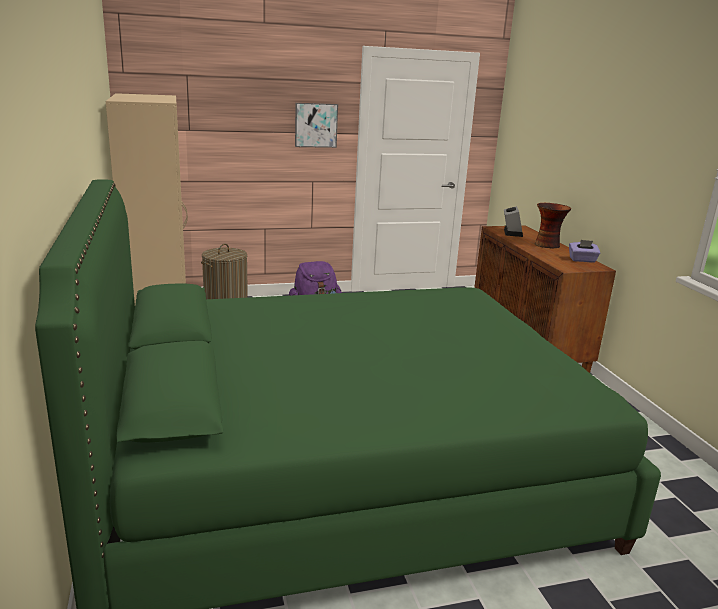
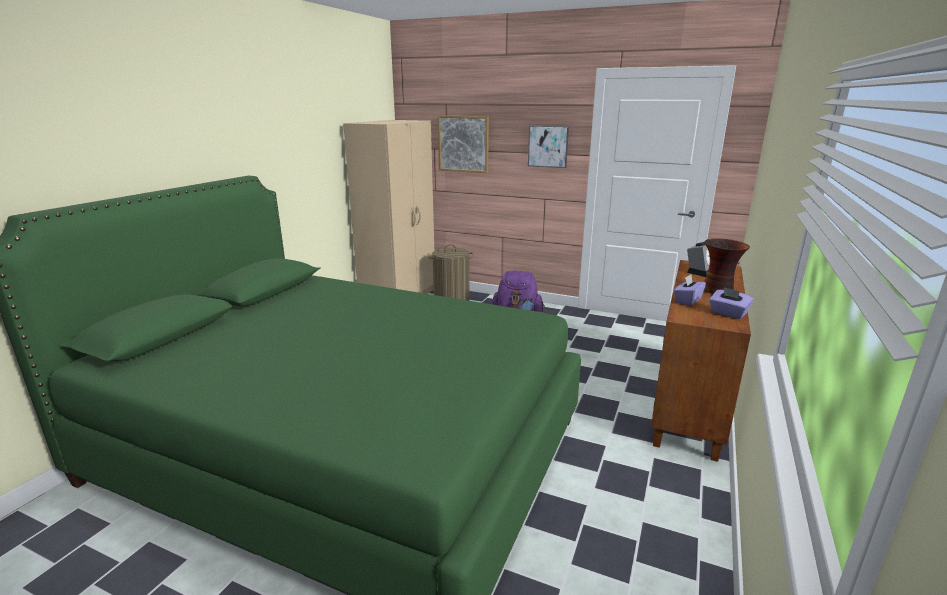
camera: 40 degrees right, 0 degrees up
(213, 123) = (463, 144): none -> picture
(546, 256) = (687, 300): none -> purple tissue box

